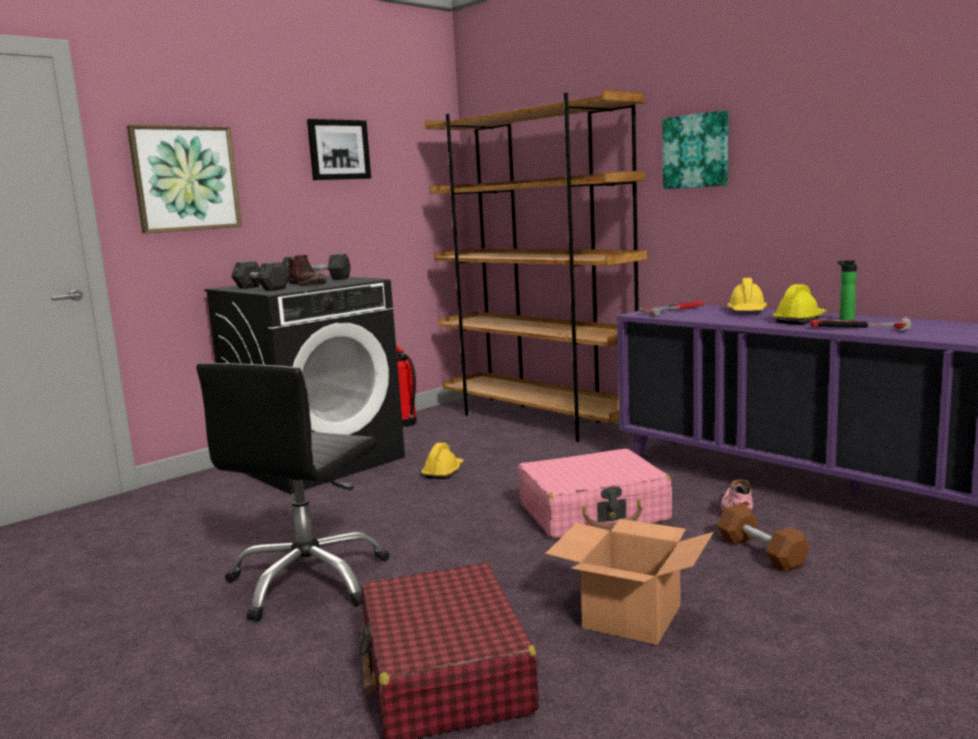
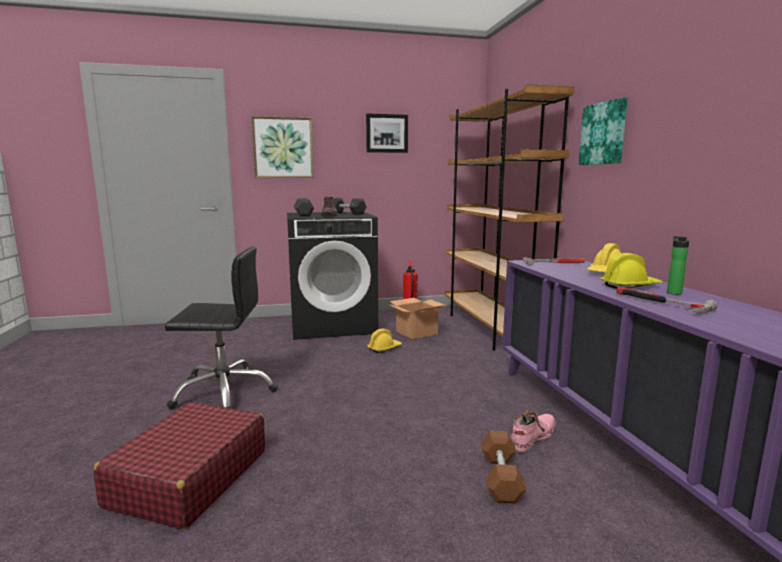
camera: 30 degrees right, 0 degrees up
(309, 581) = (224, 392): black office chair -> black office chair turned 150 degrees counterclockwise
(594, 513) = (429, 403): pink suitcase -> none
(632, 617) = (337, 489): cardboard box -> cardboard box (416, 333)

